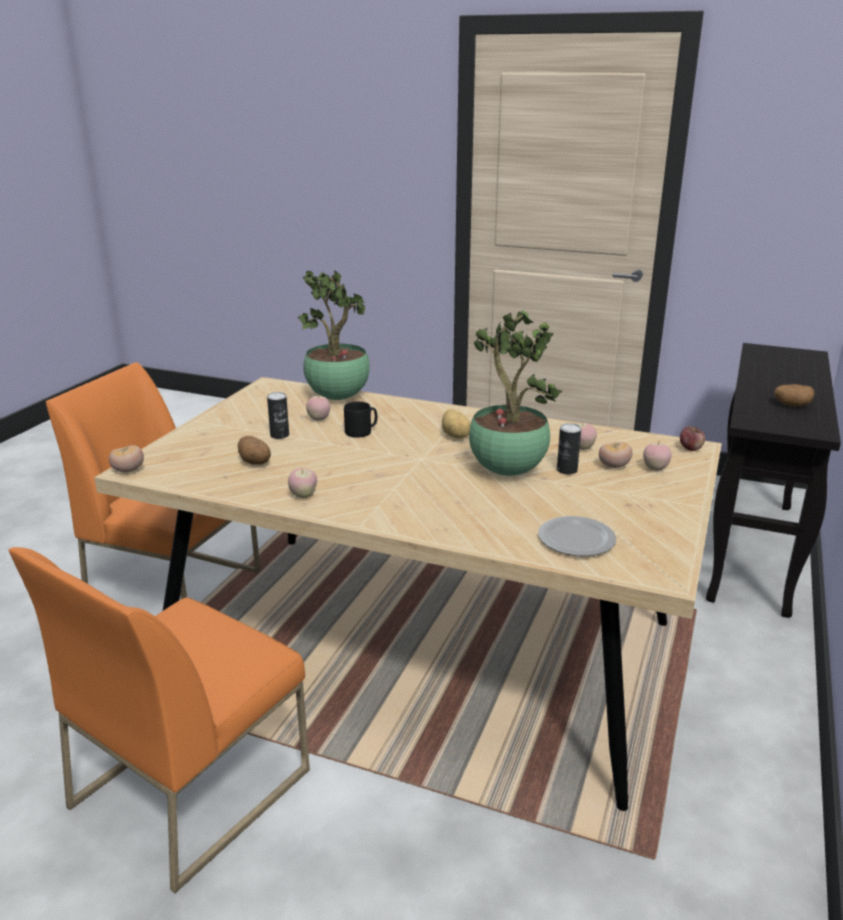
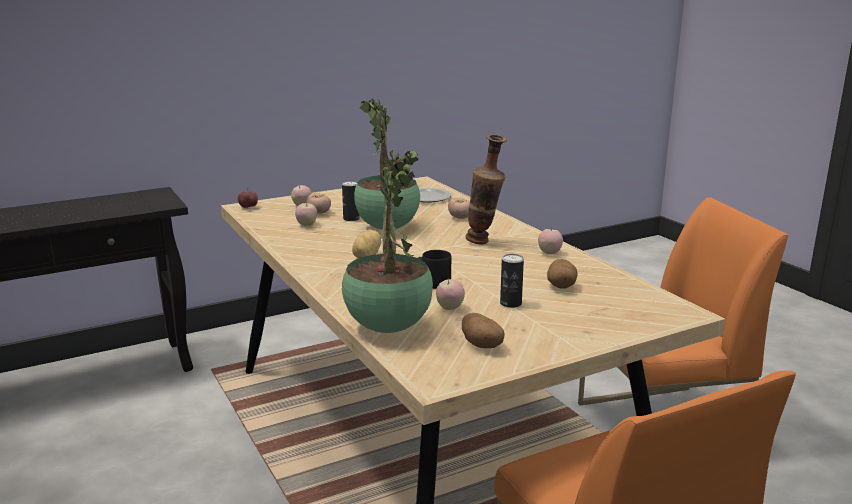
camera: 140 degrees left, 5 degrees down
(128, 470) = (688, 313): tomato -> tomato (460, 218)
(384, 486) = (484, 243): none -> vase
(791, 405) = (102, 204): potato -> potato (483, 345)

